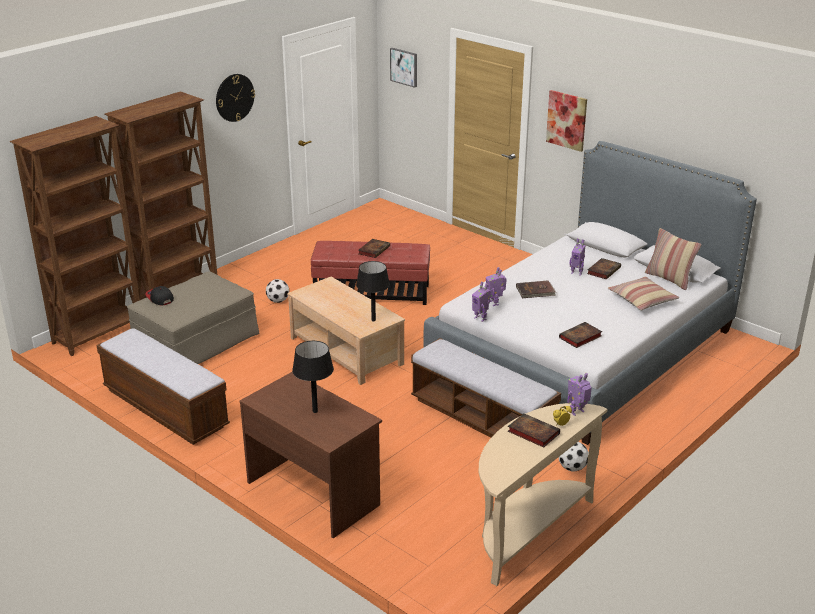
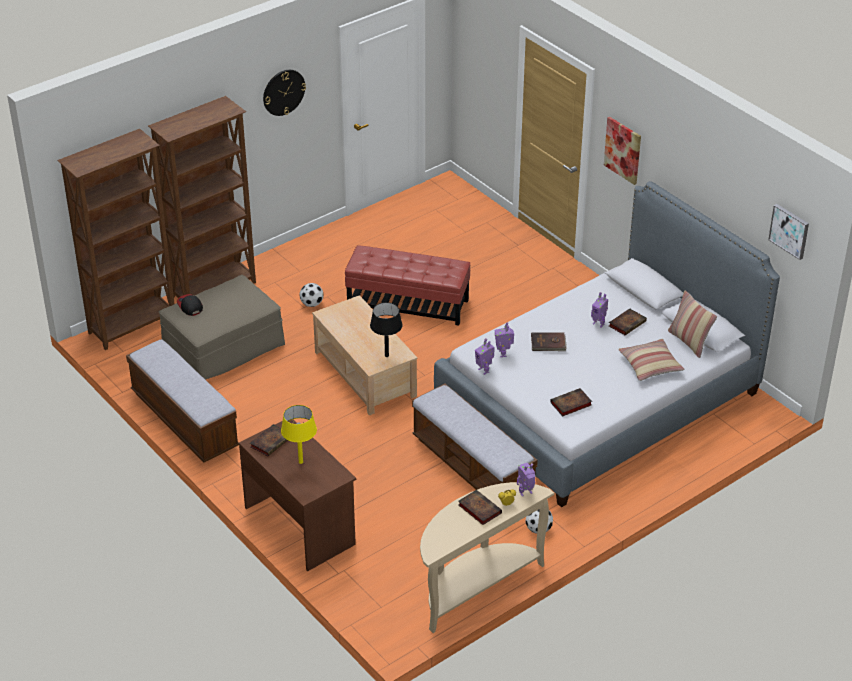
camera: 10 degrees right, 10 degrees up
(315, 411) = (301, 462): black table lamp -> yellow table lamp
(374, 250) = (410, 265): book -> book (271, 441)
(404, 67) = (476, 48): picture -> picture (789, 231)

